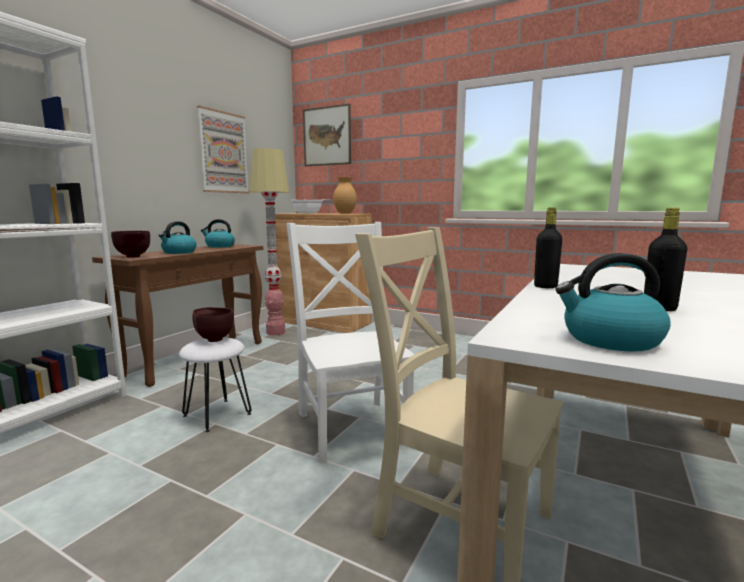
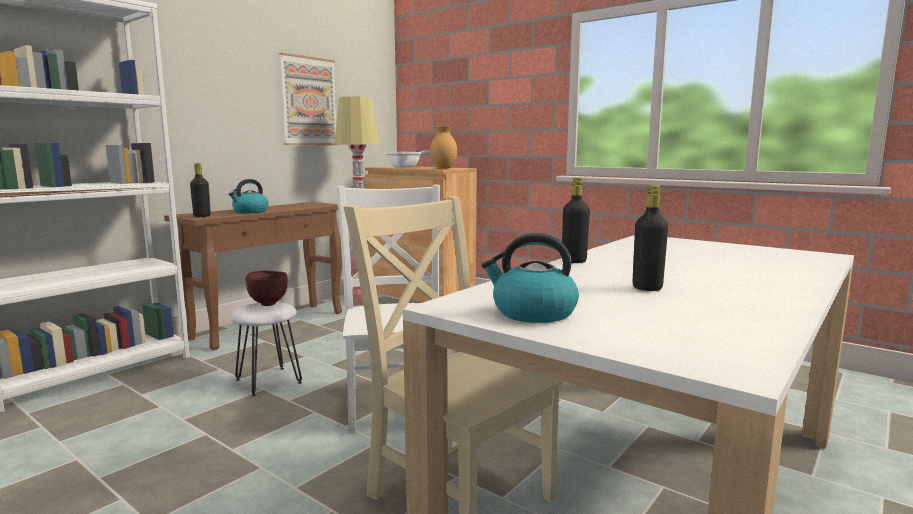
camera: 10 degrees right, 0 degrees up
(133, 257) = (202, 216): brown bowl -> black bottle
(219, 246) = (298, 205): kettle -> none
(327, 136) = (430, 77): picture -> none

